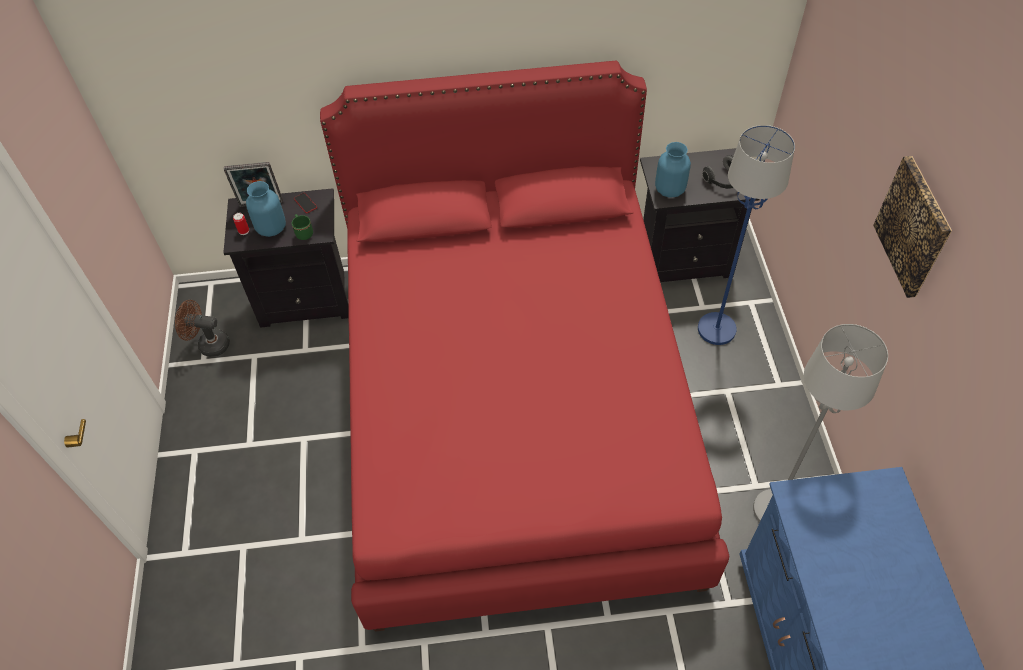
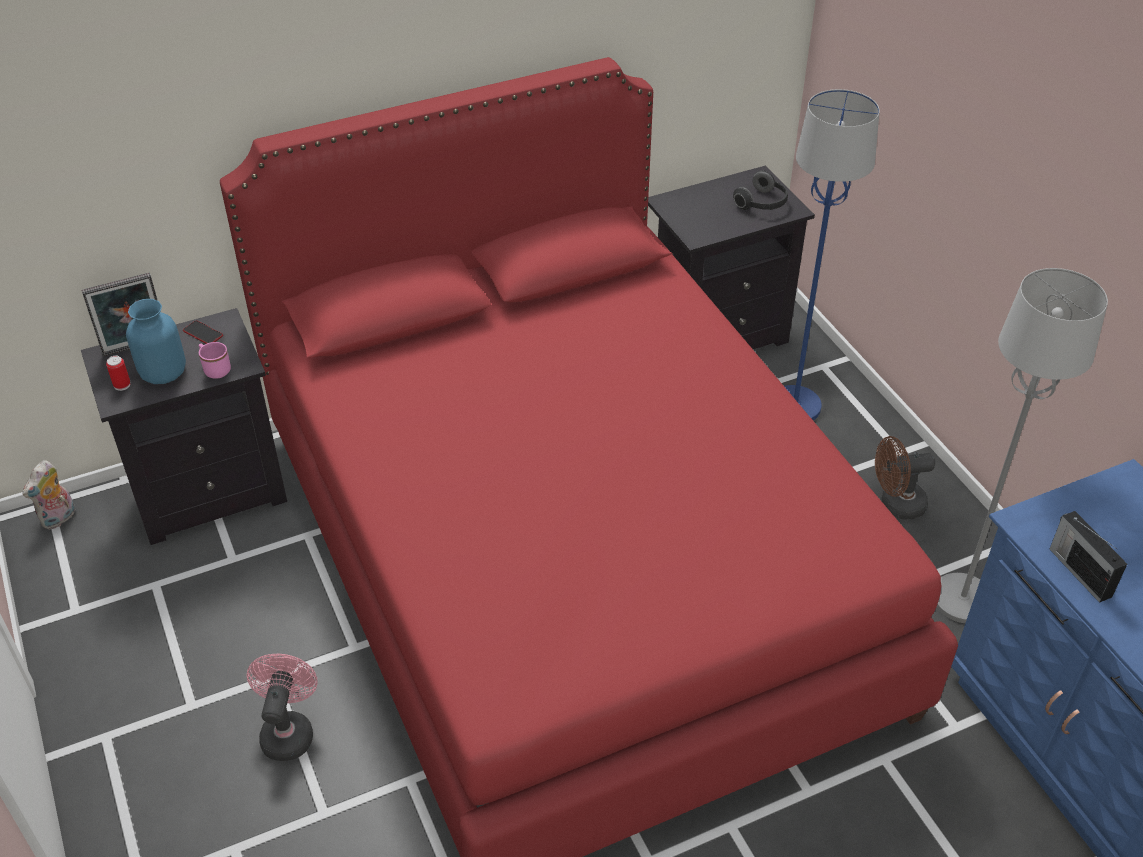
camera: 20 degrees left, 10 degrees down
(209, 344) = (76, 585): brown fan -> brown fan (895, 505)
(213, 295) = (59, 519): none -> plush toy
(299, 478) = (288, 730): none -> pink fan
(303, 232) = (215, 369): green mug -> pink mug
(670, 189) = (699, 225): blue vase -> none
(814, 546) = (1079, 571): none -> radio
(914, 227) = (1070, 147): picture -> none

